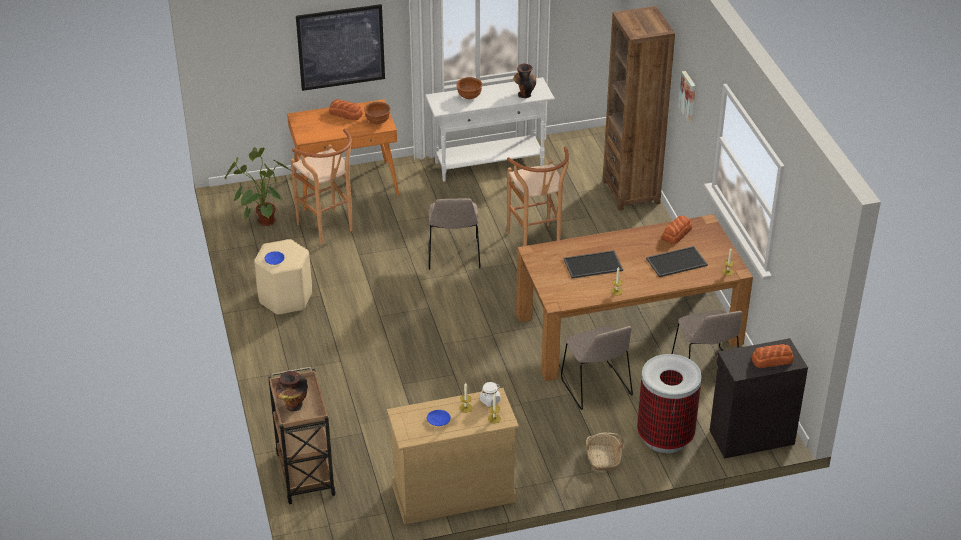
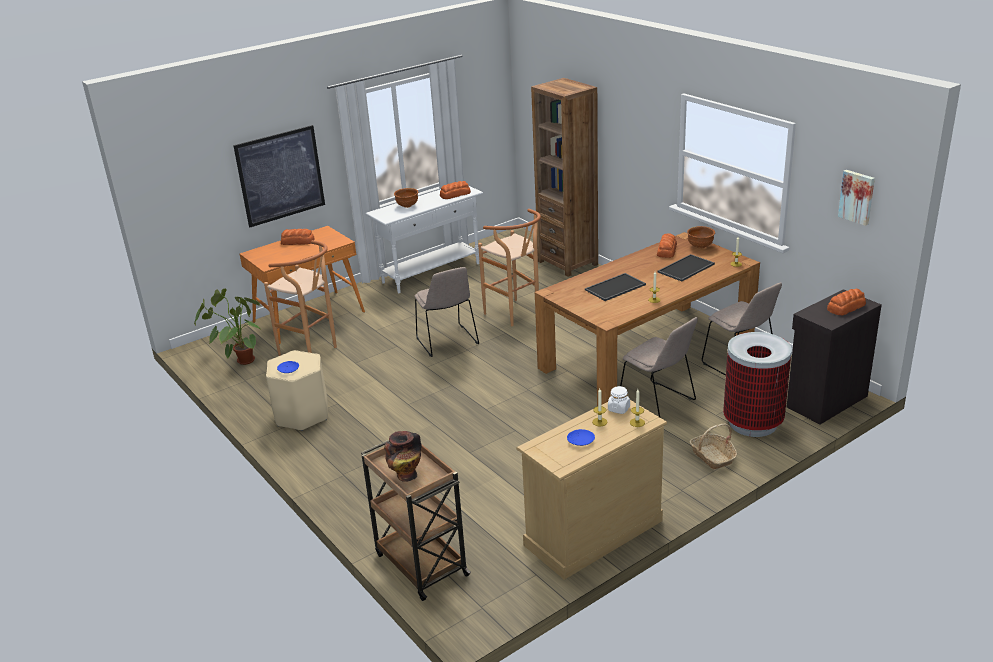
camera: 20 degrees left, 10 degrees down
(377, 122) = (332, 240): brown bowl -> brown bowl (700, 246)
(524, 94) = (454, 194): vase -> bread
(688, 96) = (626, 138): picture -> picture (857, 197)

